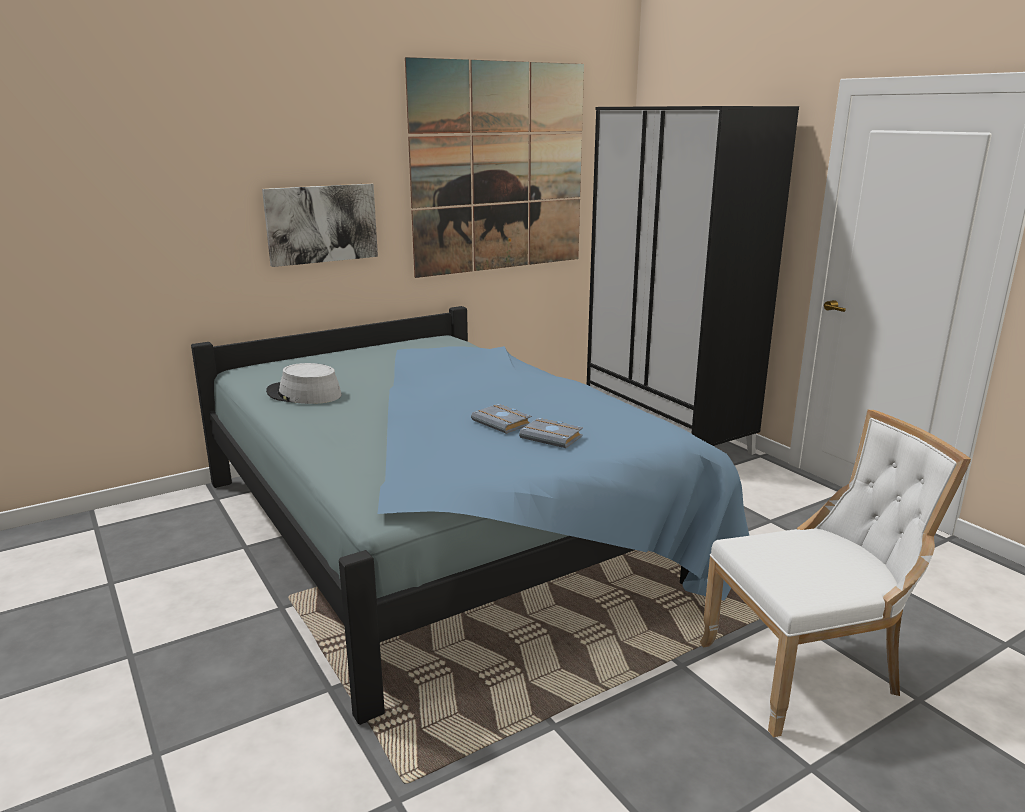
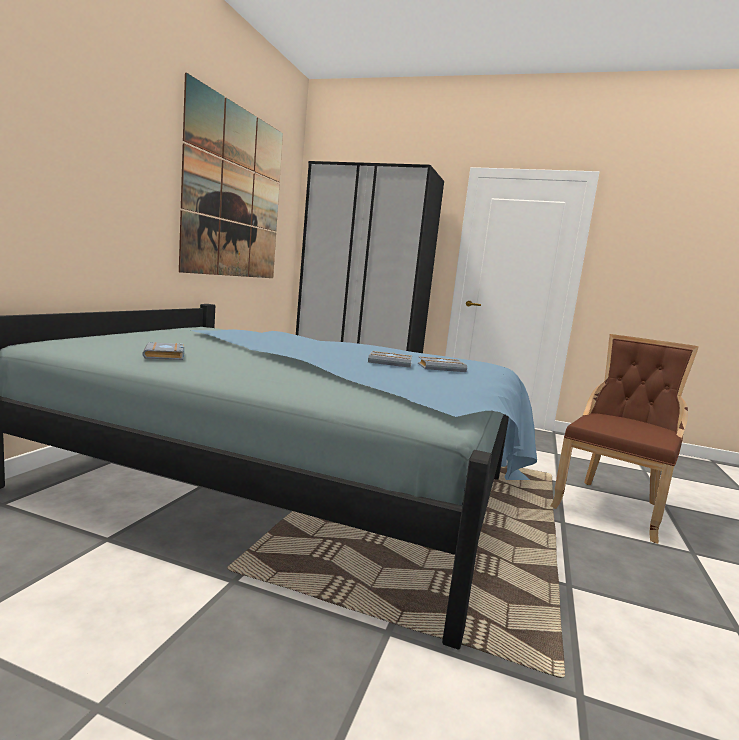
camera: 40 degrees left, 10 degrees down
(304, 394) = (166, 356): grey hat -> grey book
(321, 223) = (111, 201): picture -> none
(807, 672) = (612, 506): white chair -> brown chair

